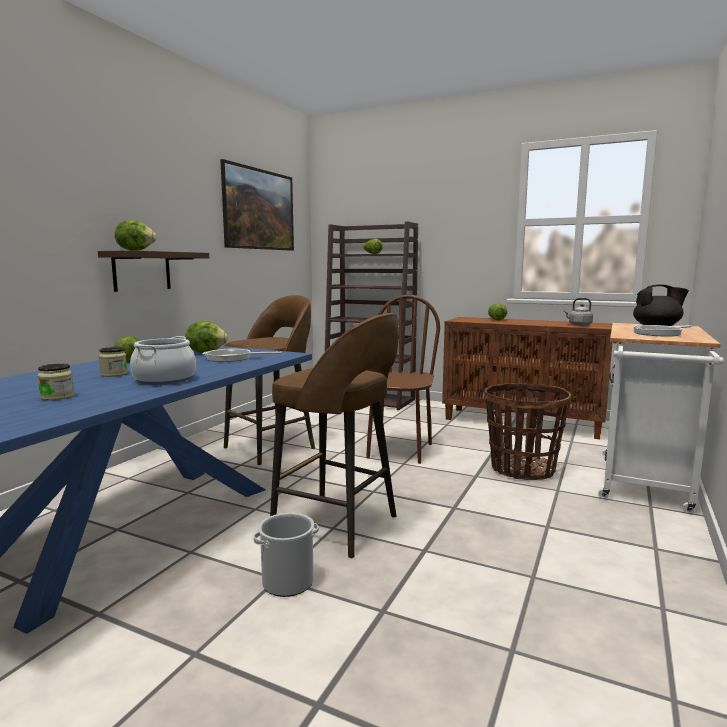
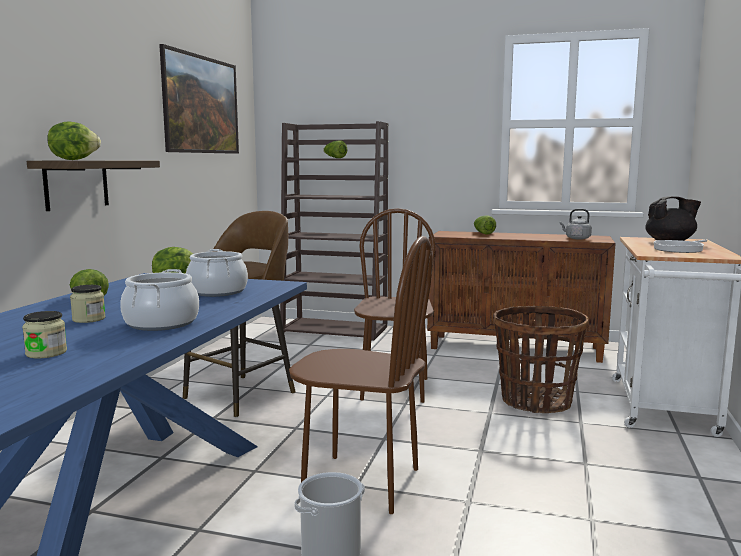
camera: 10 degrees left, 0 degrees up
(232, 358) = (218, 291): frying pan -> cooking pot
(338, 526) = (361, 482): brown stool -> brown chair

